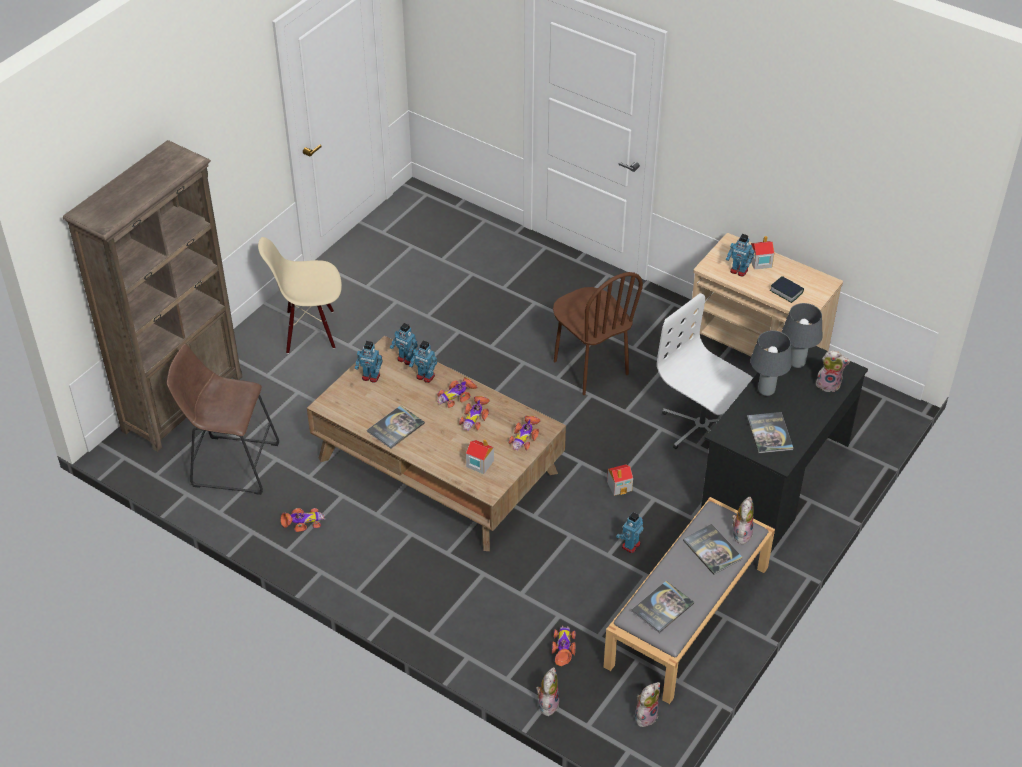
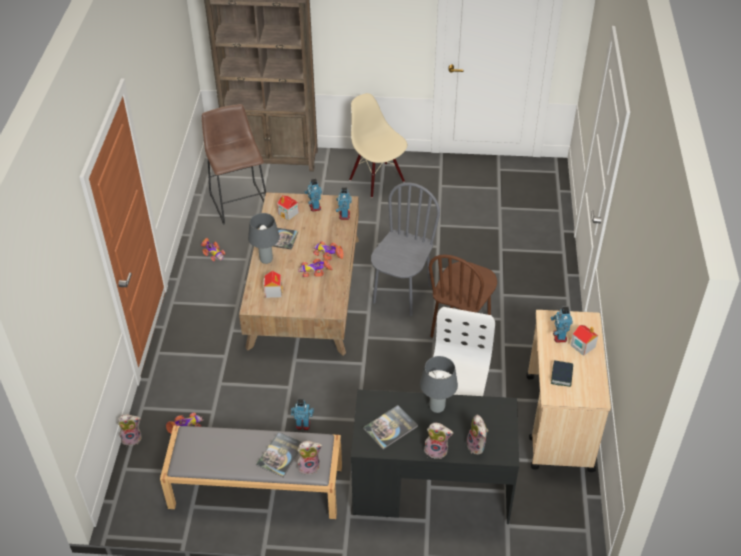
camera: 60 degrees right, 0 degrees up
(425, 377) = (335, 231): toy robot -> none
(505, 390) = (401, 294): none -> grey chair
(524, 437) = (315, 303): toy car -> none
(619, 486) = (356, 394): toy house -> toy house (288, 214)
(645, 715) = (150, 498): plush toy -> plush toy (437, 450)
(662, 607) = (205, 447): book -> none
(797, 363) = (485, 416): grey table lamp -> grey table lamp (266, 260)

